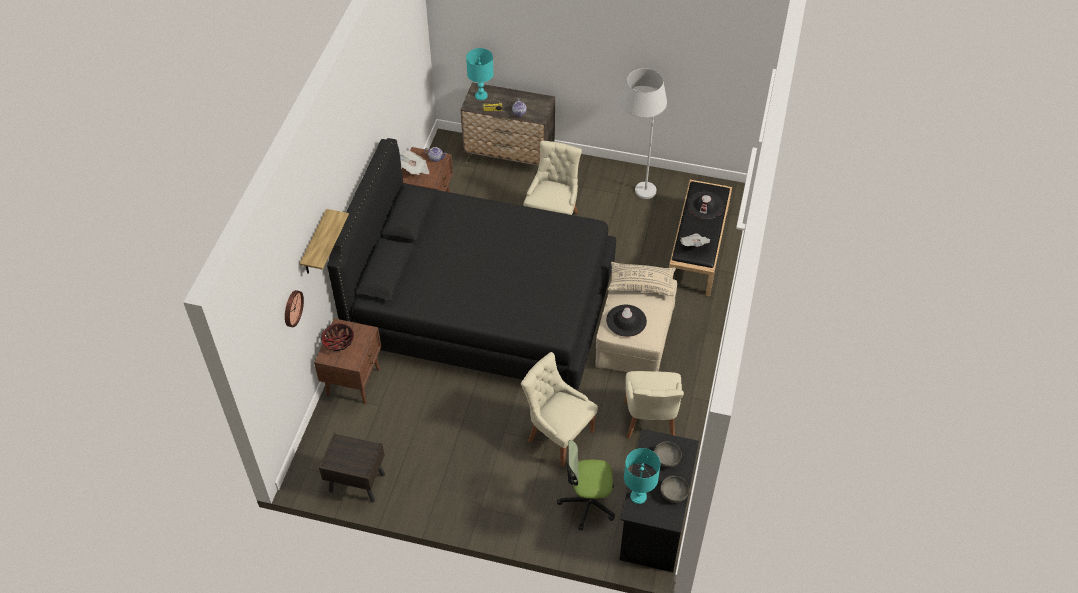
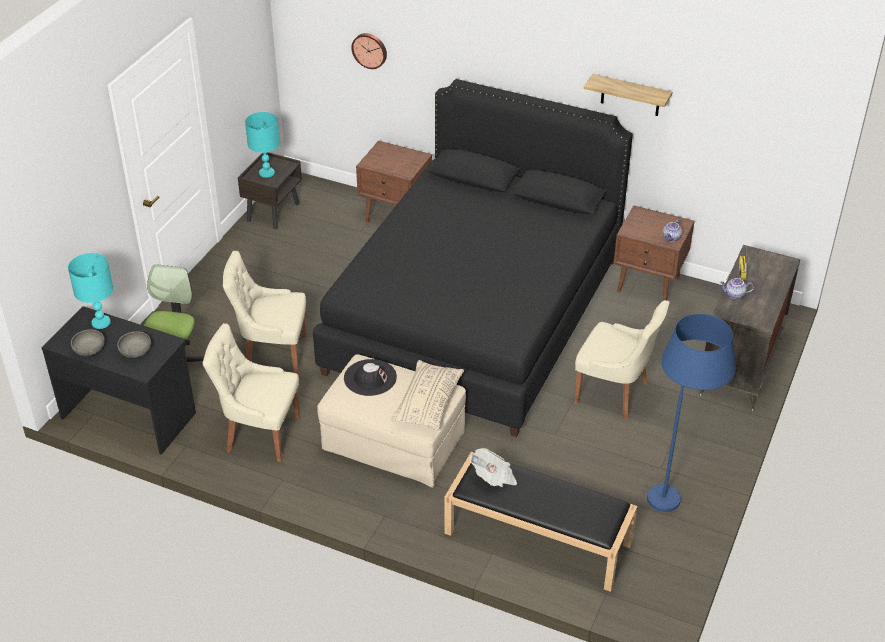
camera: 100 degrees right, 10 degrees down
(315, 244) = (435, 49): shelf -> shelf (630, 95)
(338, 342) = (398, 155): bowl -> none
(414, 169) = (652, 220): newspaper -> none
(481, 96) = (771, 264): turquoise table lamp -> turquoise table lamp (267, 173)
(558, 435) = (272, 354): beige chair -> beige chair turned 135 degrees counterclockwise
(635, 185) = (676, 490): white floor lamp -> blue floor lamp
(705, 205) = (572, 506): black hat -> none

